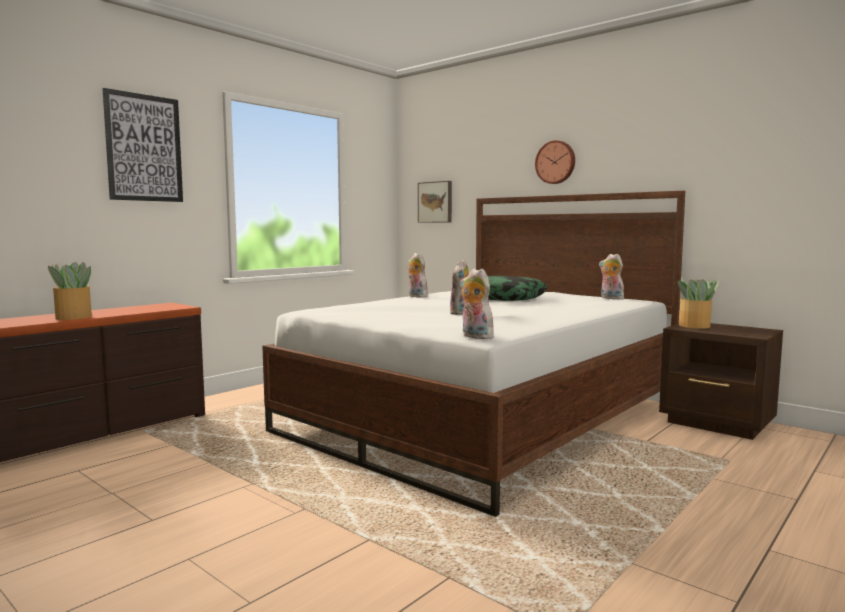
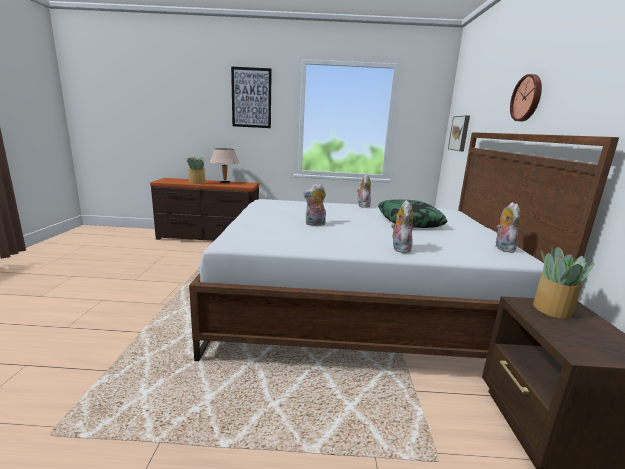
camera: 50 degrees right, 10 degrees up
(120, 310) = (225, 182): none -> beige table lamp
(474, 337) = (223, 241): plush toy -> plush toy (399, 248)

